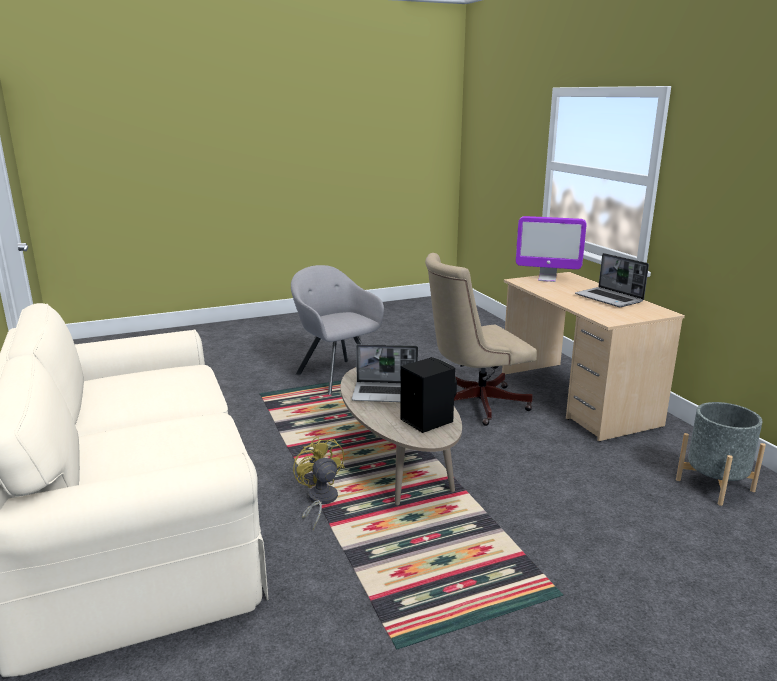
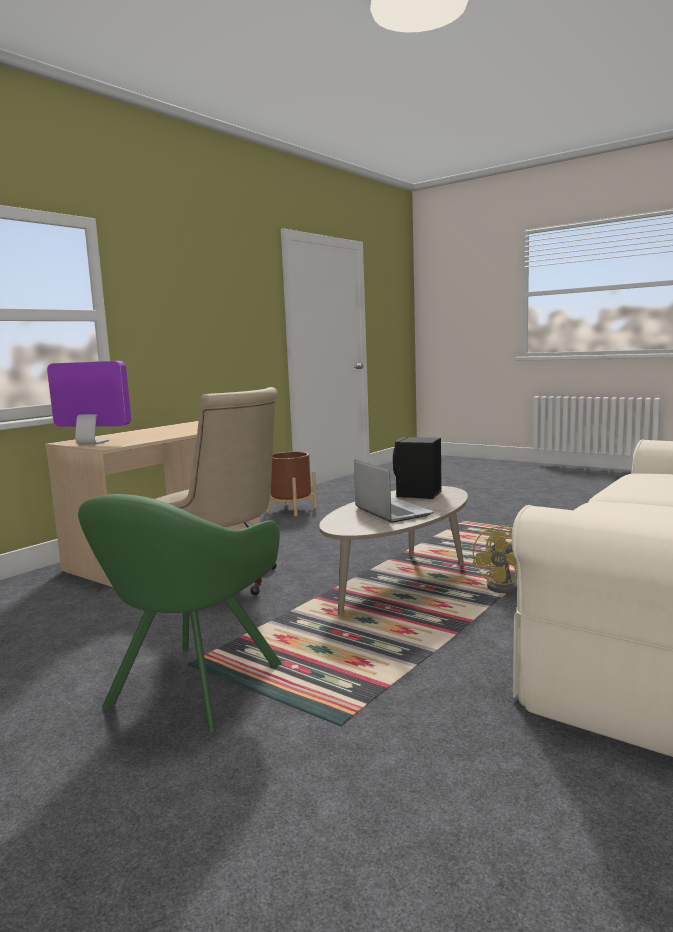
camera: 120 degrees left, 10 degrees down
(336, 375) = (191, 689): grey armchair -> green armchair
(547, 279) = (92, 443): monitor -> monitor turned 60 degrees counterclockwise
(609, 299) = (165, 429): laptop -> none
(714, 485) = (291, 510): grey planter -> brown planter

